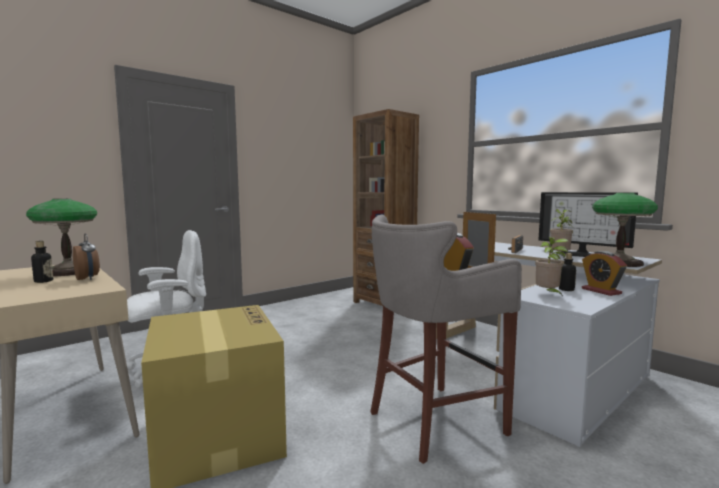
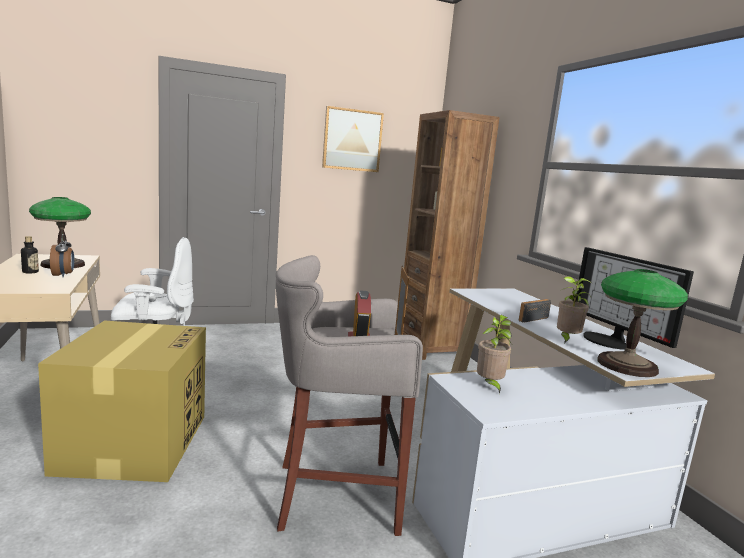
camera: 20 degrees right, 5 degrees up
(292, 142) = (352, 140): none -> picture
(566, 289) = (528, 385): bottle -> none
(601, 291) = (571, 397): alarm clock -> none

